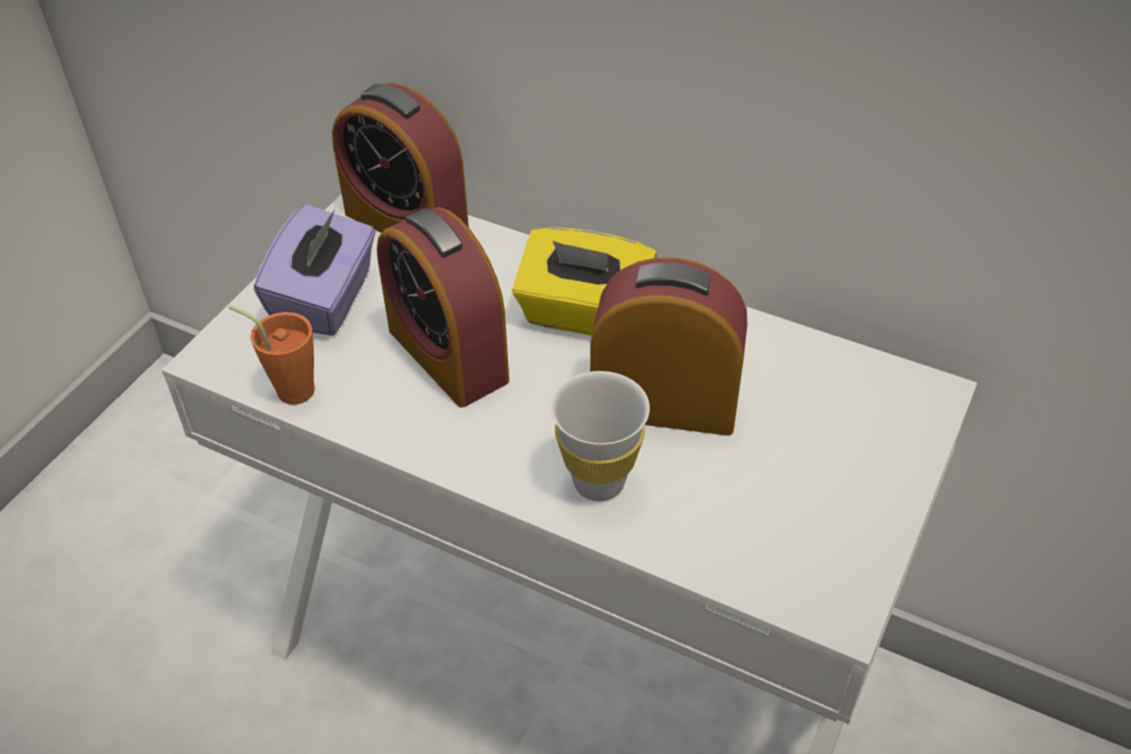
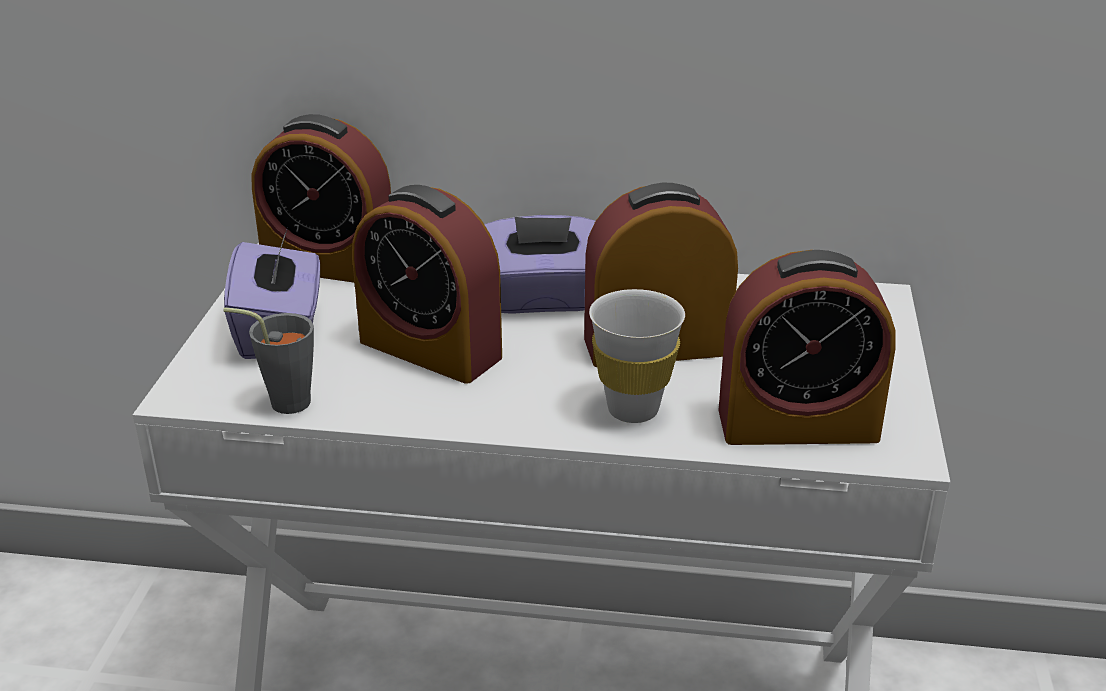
camera: 20 degrees left, 15 degrees down
(288, 388) = (281, 402): orange cup -> grey cup
(583, 314) = (543, 299): yellow tissue box -> purple tissue box
(751, 545) = (797, 424): none -> alarm clock

